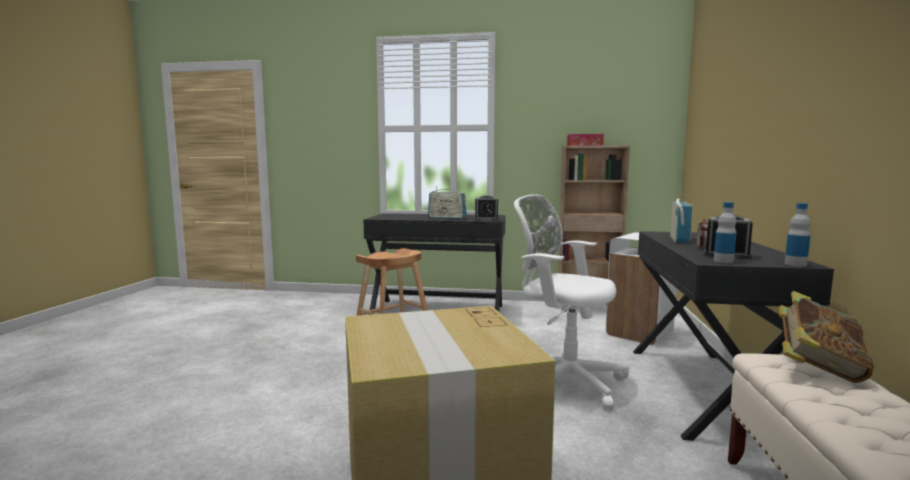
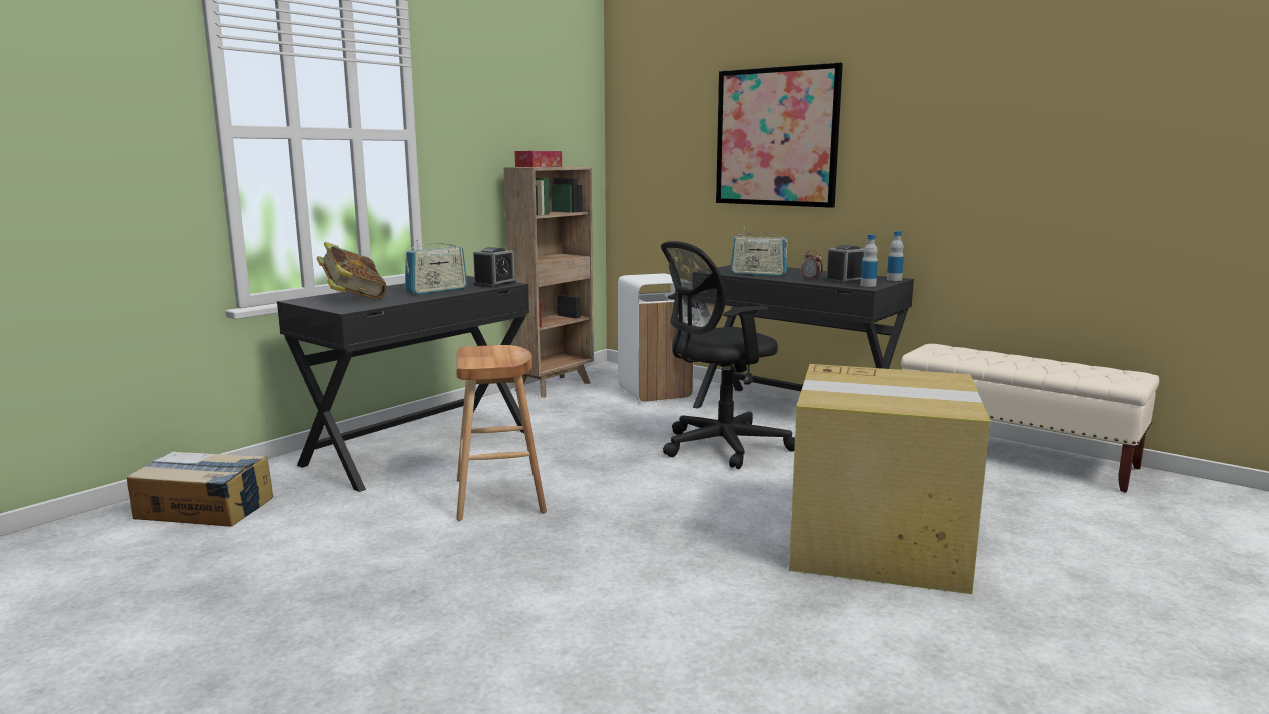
camera: 60 degrees left, 5 degrees up
(326, 303) = (205, 508): none -> cardboard box
(563, 379) = (719, 447): white office chair -> black office chair
(679, 239) = (758, 274): radio -> radio turned 150 degrees clockwise
(758, 105) = (776, 137): none -> picture
(817, 368) = (948, 349): book -> book (353, 298)

